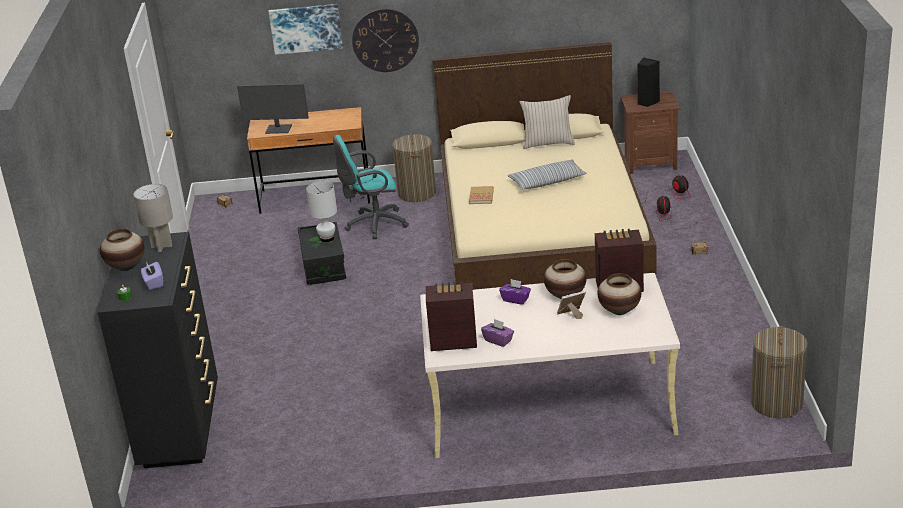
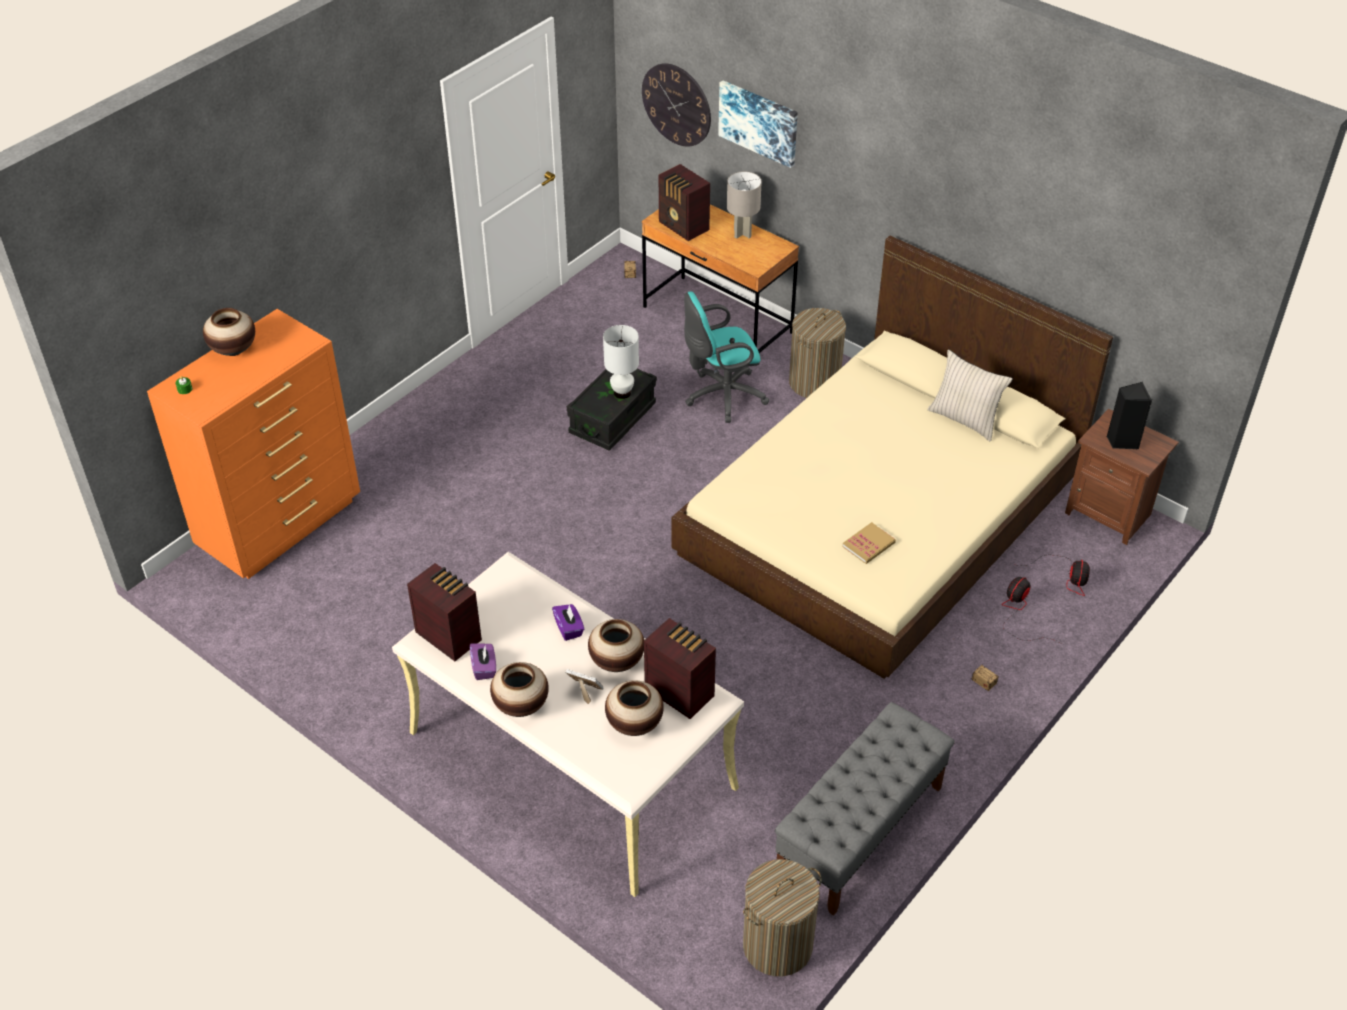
camera: 40 degrees right, 15 degrees up
(153, 283) = (224, 388): purple tissue box -> none
(162, 246) = (288, 345): grey table lamp -> grey table lamp (742, 233)
(181, 426) = (282, 525): black dresser -> orange dresser
(278, 129) = (684, 227): monitor -> radio
(373, 224) = (721, 396): turquoise office chair -> turquoise office chair turned 45 degrees counterclockwise
(385, 40) = (842, 183): wall clock -> wall clock (676, 104)
(481, 196) = (795, 449): book -> book (868, 545)
(546, 341) = (520, 705): none -> vase
(547, 182) = (887, 476): pillow -> none
(739, 338) = (859, 831): none -> grey bench

